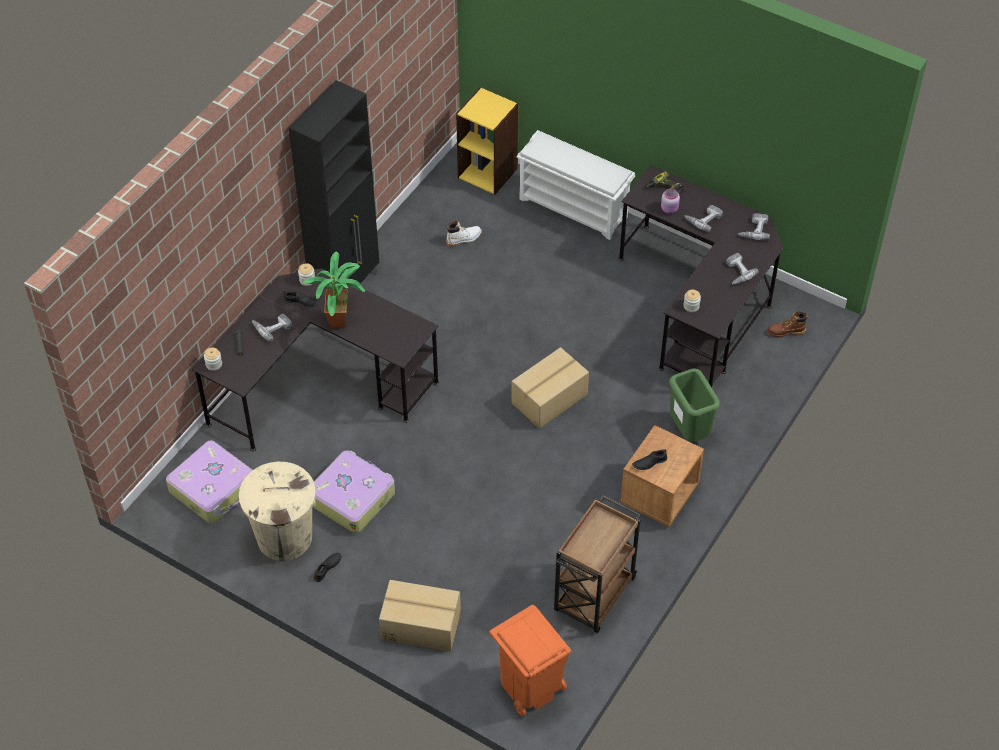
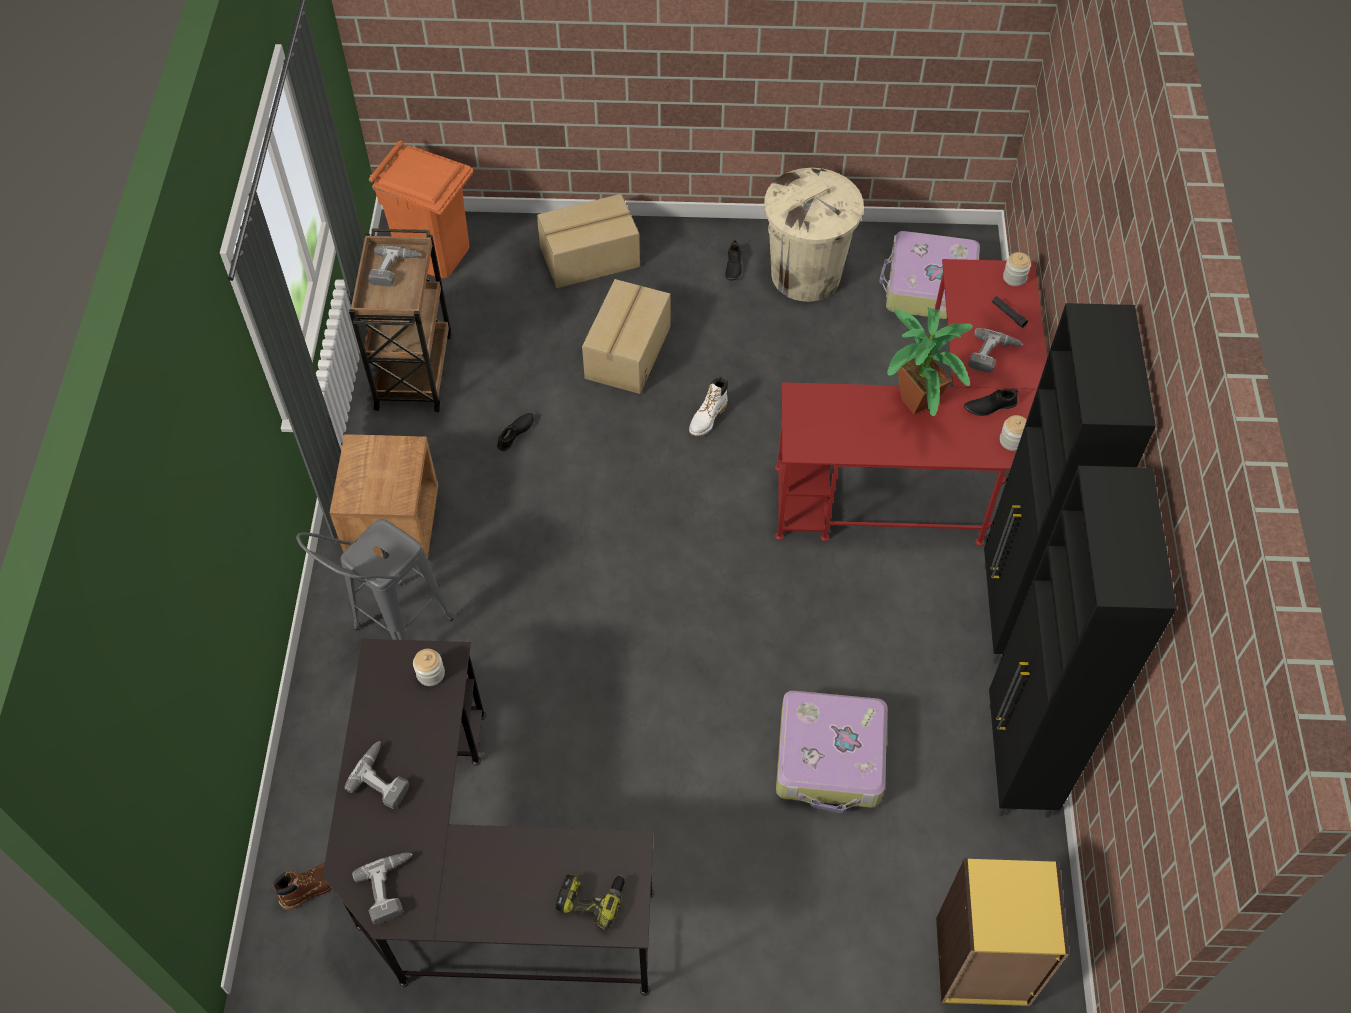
camera: 150 degrees right, 5 degrees up
(319, 383) = (925, 463): black desk -> red desk
(352, 497) = (768, 348): suitcase -> suitcase (831, 758)
(404, 230) = (1017, 762): none -> black cabinet
(464, 238) = (918, 797): white boot -> white boot (708, 418)
(550, 399) = (612, 588): cardboard box -> cardboard box (626, 352)
(574, 208) = (788, 963): white shoe rack -> none
(649, 462) = (395, 459): black shoe -> black shoe (516, 434)
(670, 209) = (559, 856): pink jar -> none
(689, 431) = (393, 634): green trash can -> grey stool
(703, 219) = (491, 865): power drill -> power drill (394, 269)

